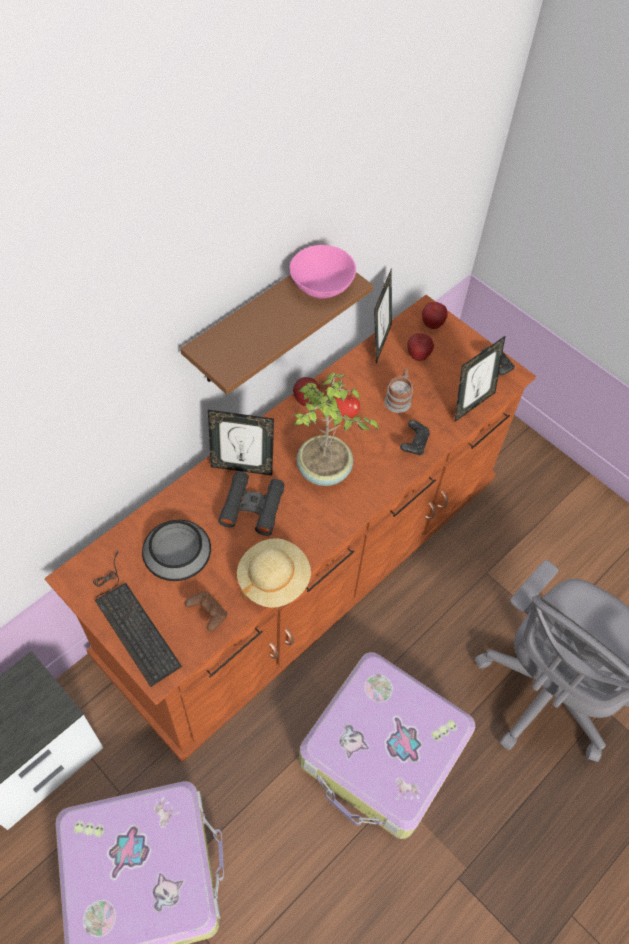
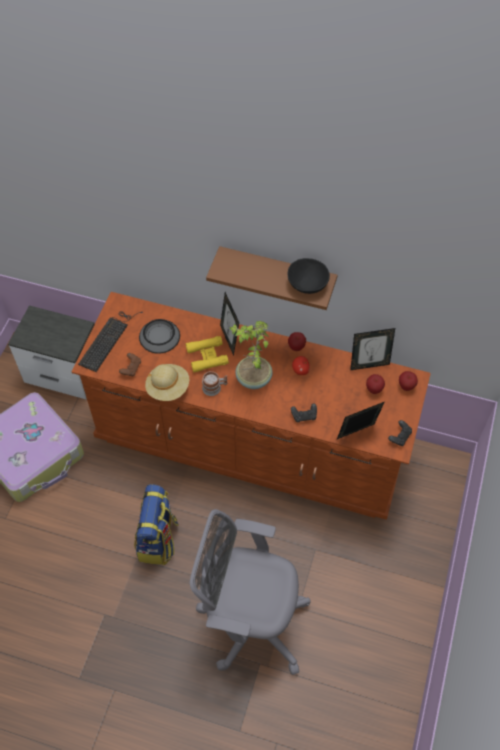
camera: 65 degrees right, 0 degrees up
(252, 506) = (207, 356): black binoculars -> yellow binoculars
(321, 285) = (307, 283): pink bowl -> black bowl
(383, 752) = (158, 540): suitcase -> backpack
(398, 398) = (332, 393): mug -> mug (215, 387)
(471, 404) = (357, 434): picture frame -> picture frame turned 135 degrees clockwise

